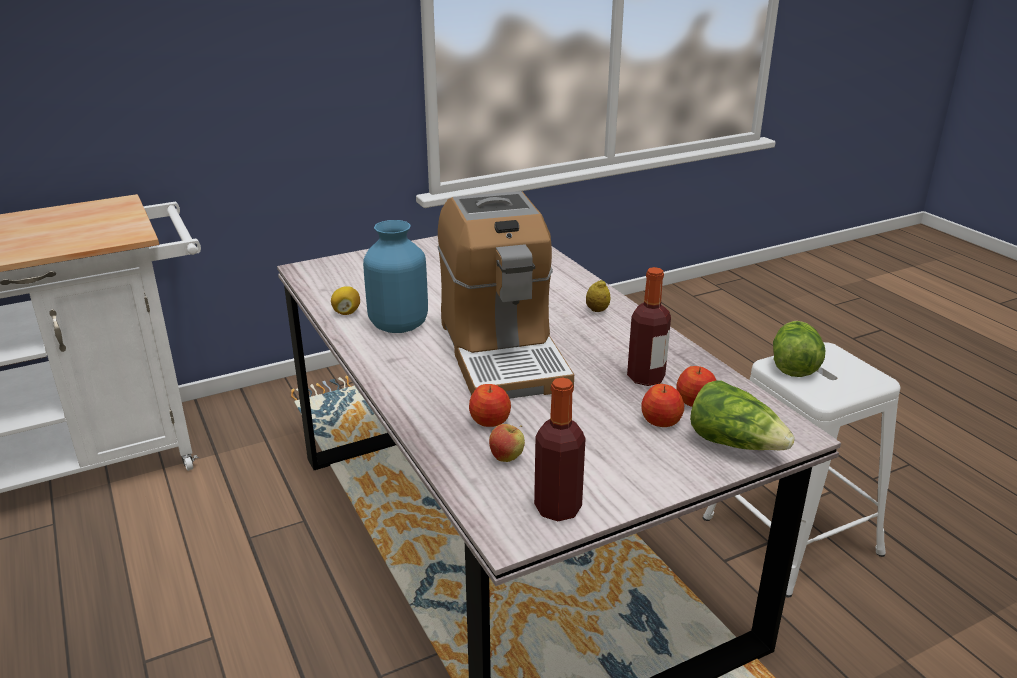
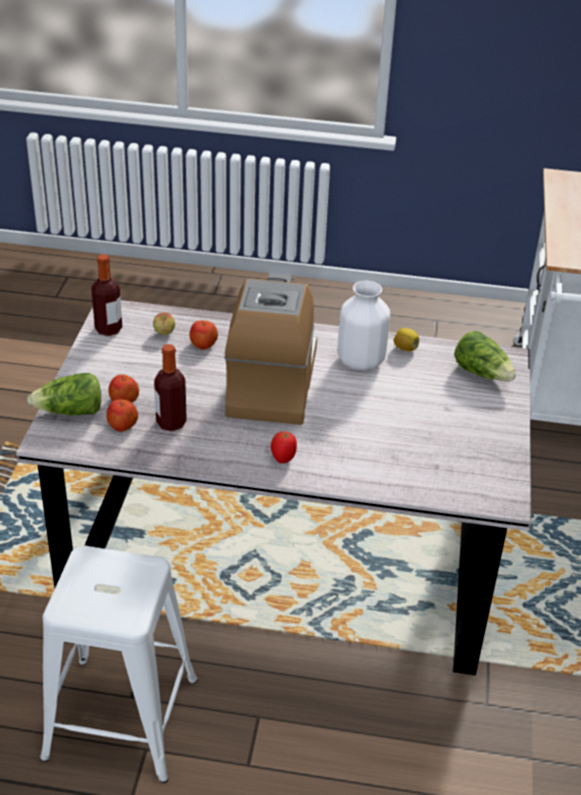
camera: 125 degrees right, 10 degrees up
(398, 325) = (361, 361): blue vase -> white vase
(502, 353) = (272, 383): coffee machine -> coffee machine turned 75 degrees clockwise
(597, 310) = (283, 458): lemon -> tomato
(793, 364) = (138, 578): lettuce -> lettuce (482, 373)

